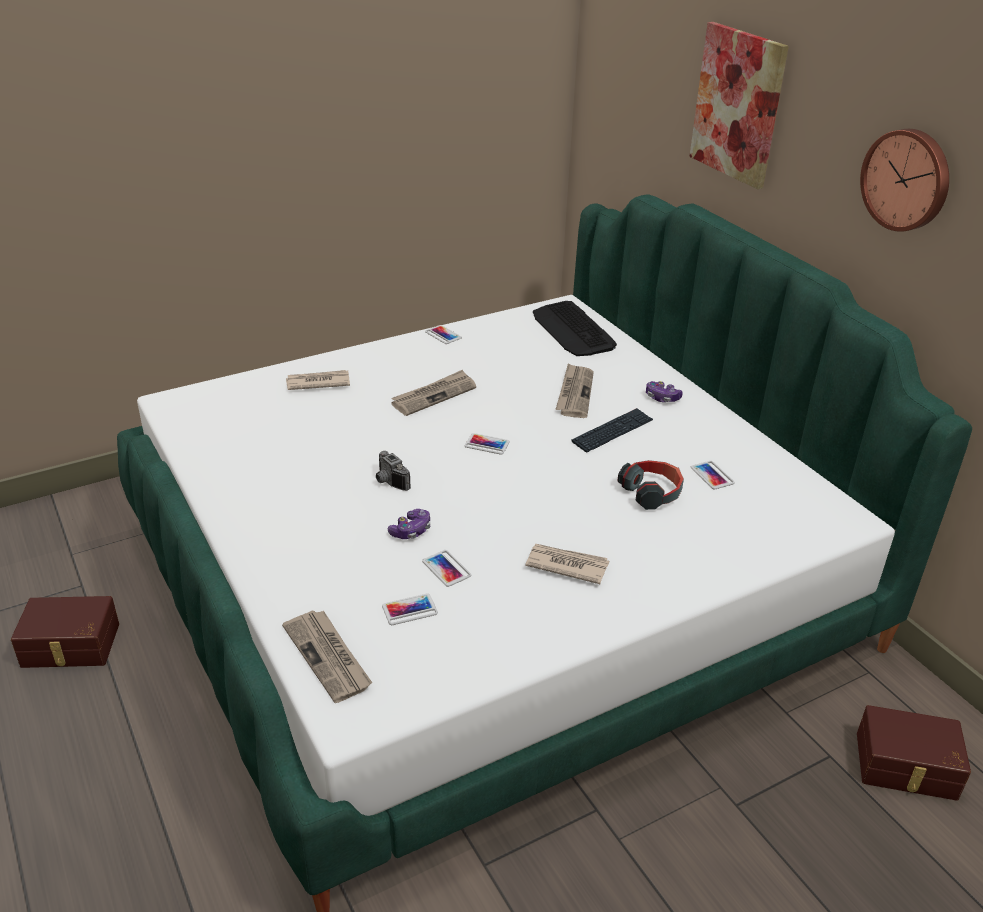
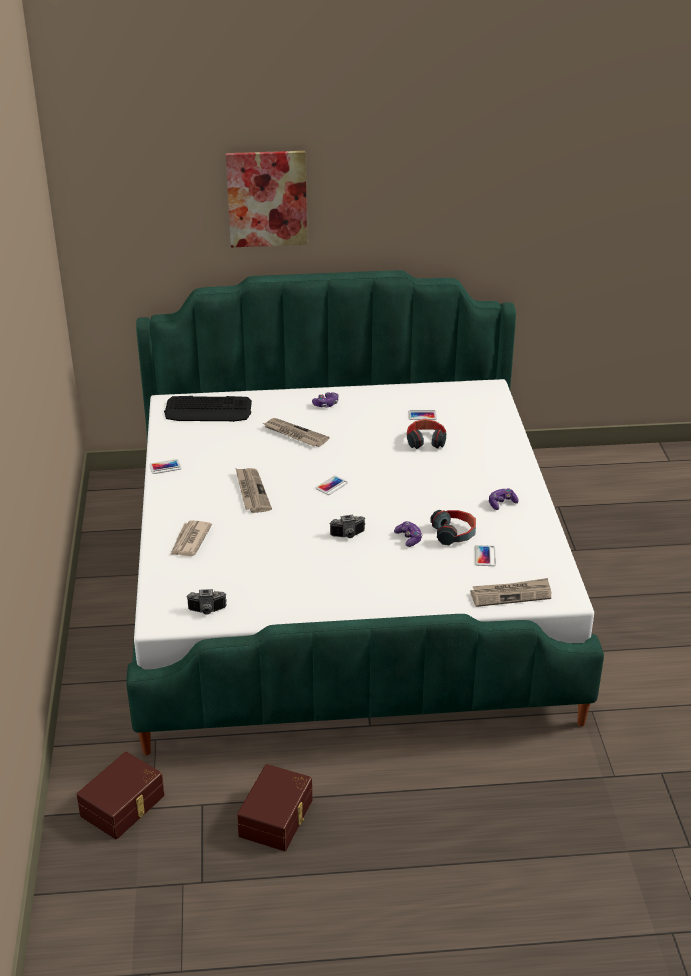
camera: 65 degrees left, 0 degrees up
(196, 424) = (207, 611): none -> camera
(446, 568) = (454, 533): phone -> headphones
(552, 598) = (501, 503): none -> game controller
(566, 565) = (476, 490): newspaper -> none
(612, 431) = (352, 434): keyboard -> none
(906, 767) = (577, 486): brown storage box -> brown storage box (124, 806)
(907, 179) = (422, 197): wall clock -> none

